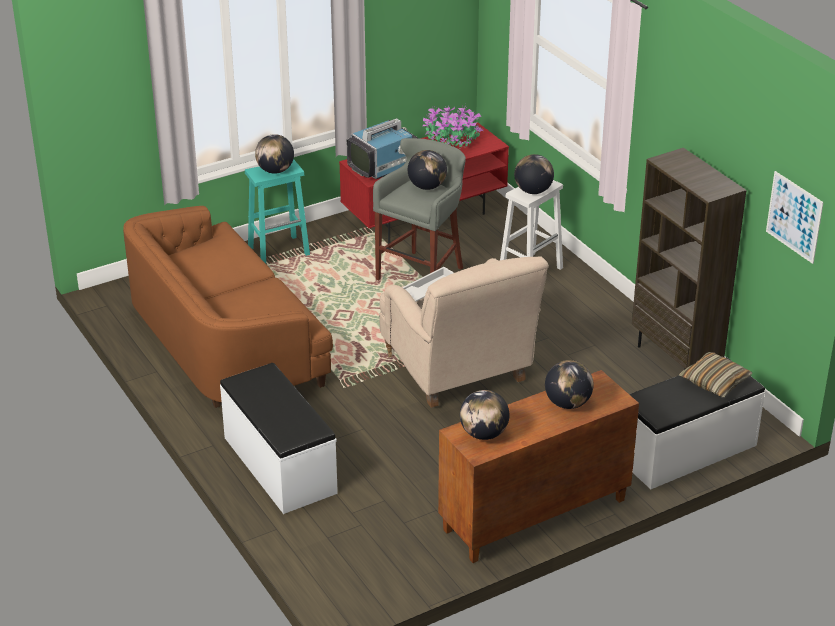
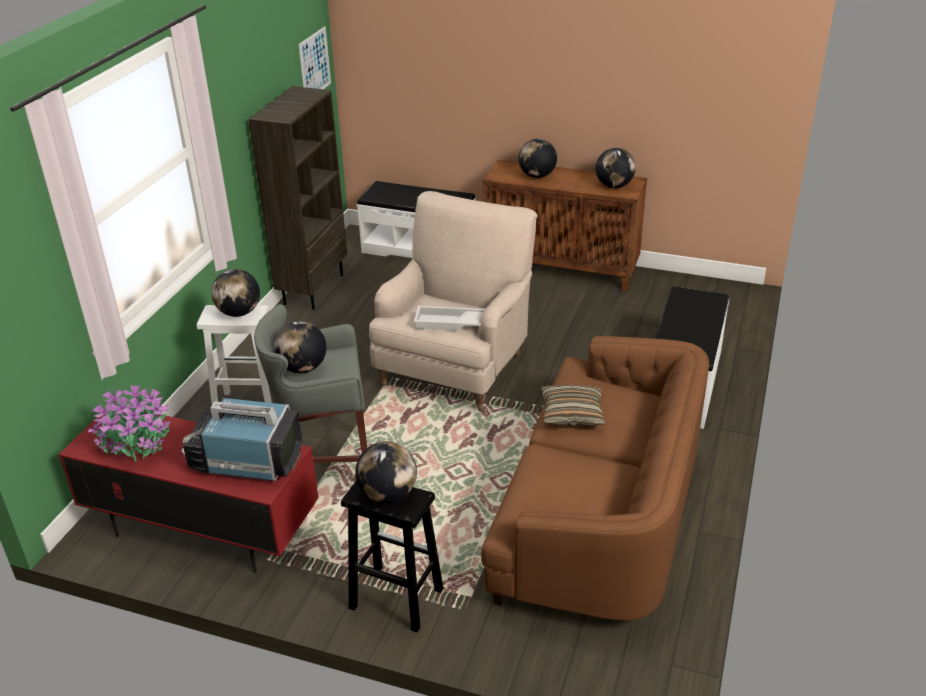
camera: 130 degrees left, 0 degrees up
(279, 251) = (395, 598): turquoise stool -> black stool
(714, 381) = (394, 193): pillow -> pillow (572, 413)

